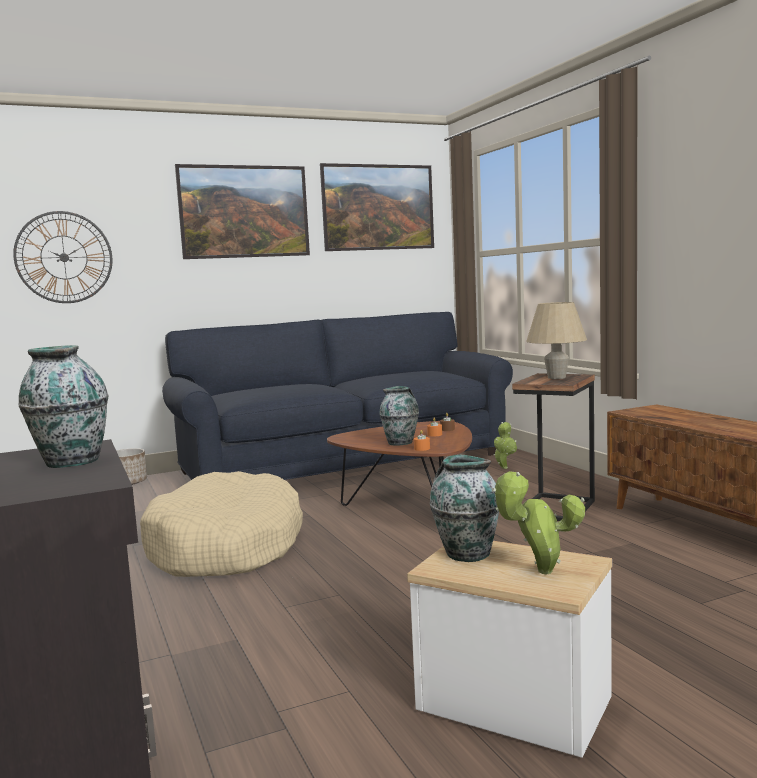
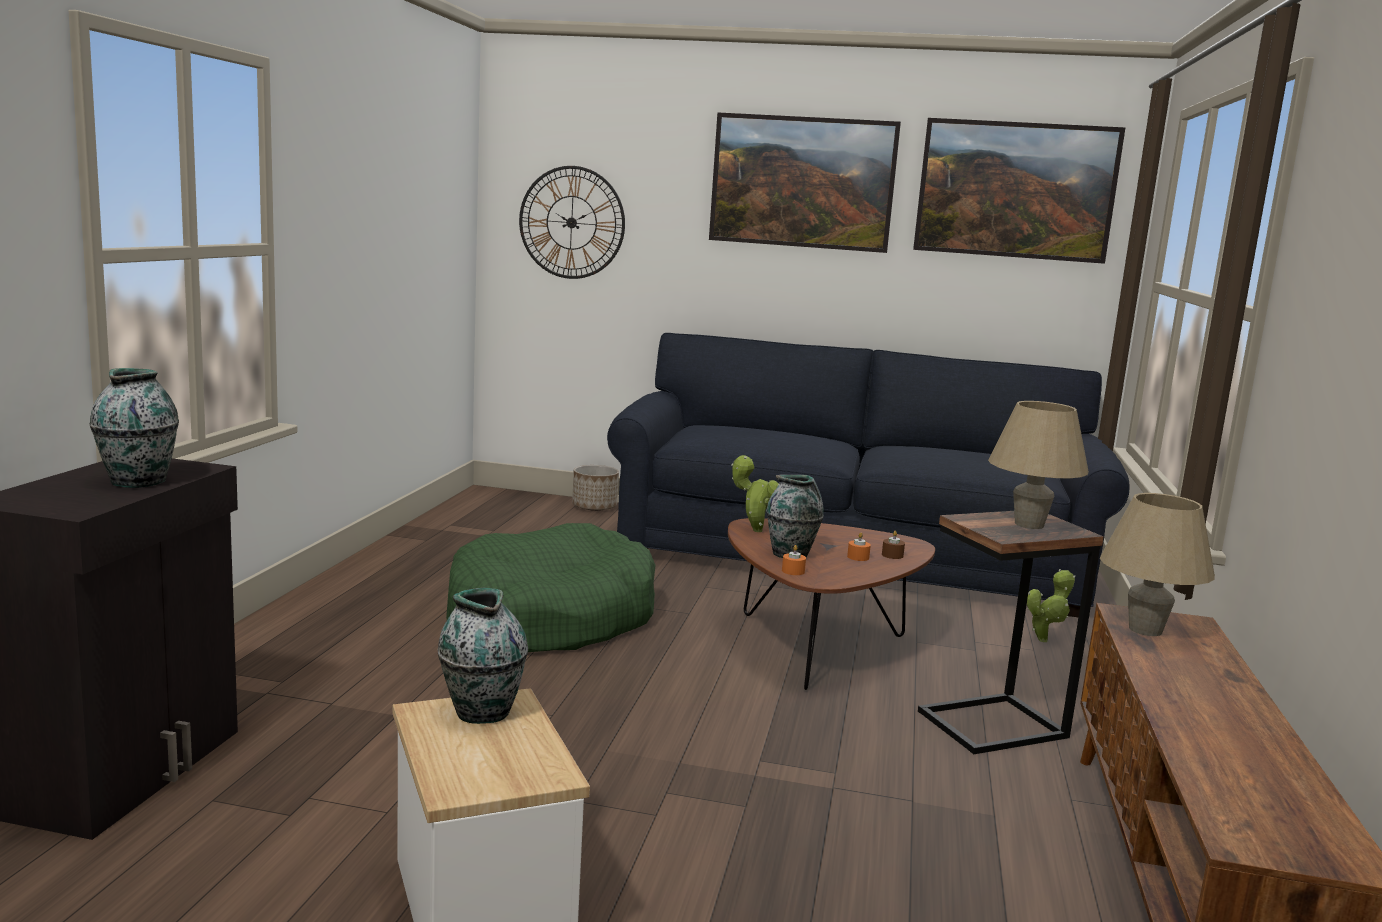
camera: 35 degrees right, 5 degrees up
(226, 547) = (550, 617): beige dog bed -> green dog bed
(539, 572) = (486, 762): potted plant -> potted plant (754, 530)
(651, 414) = (1145, 630): none -> beige table lamp

